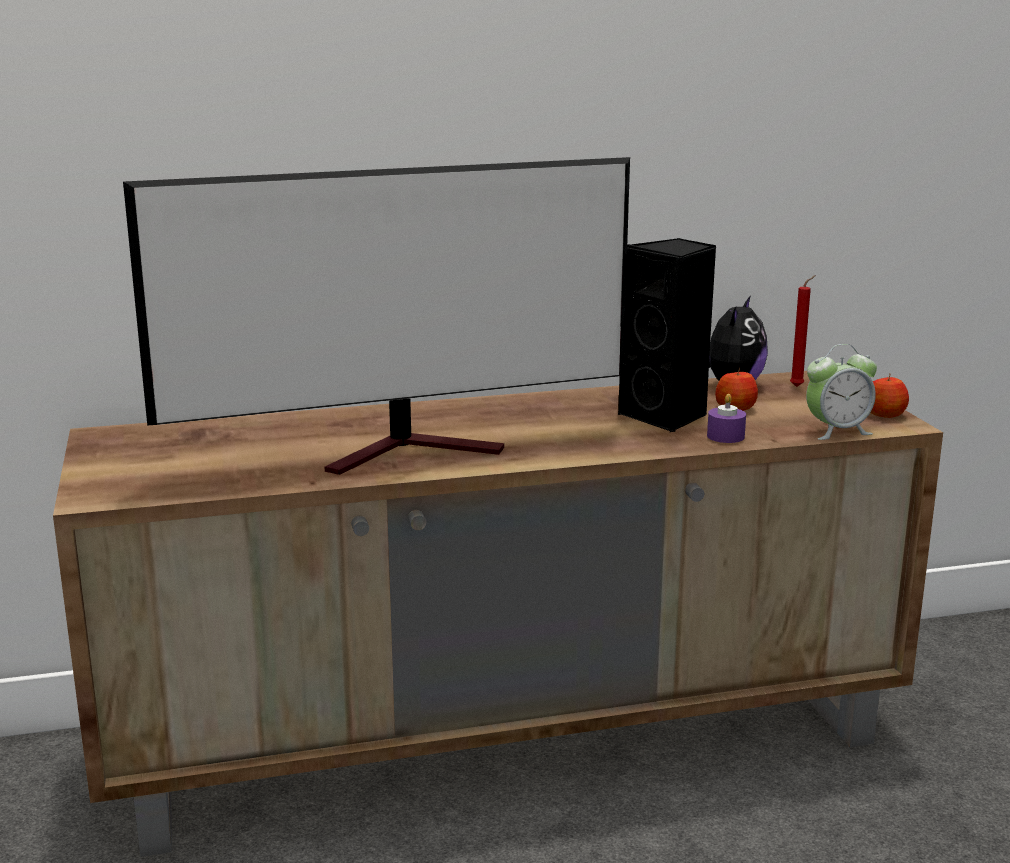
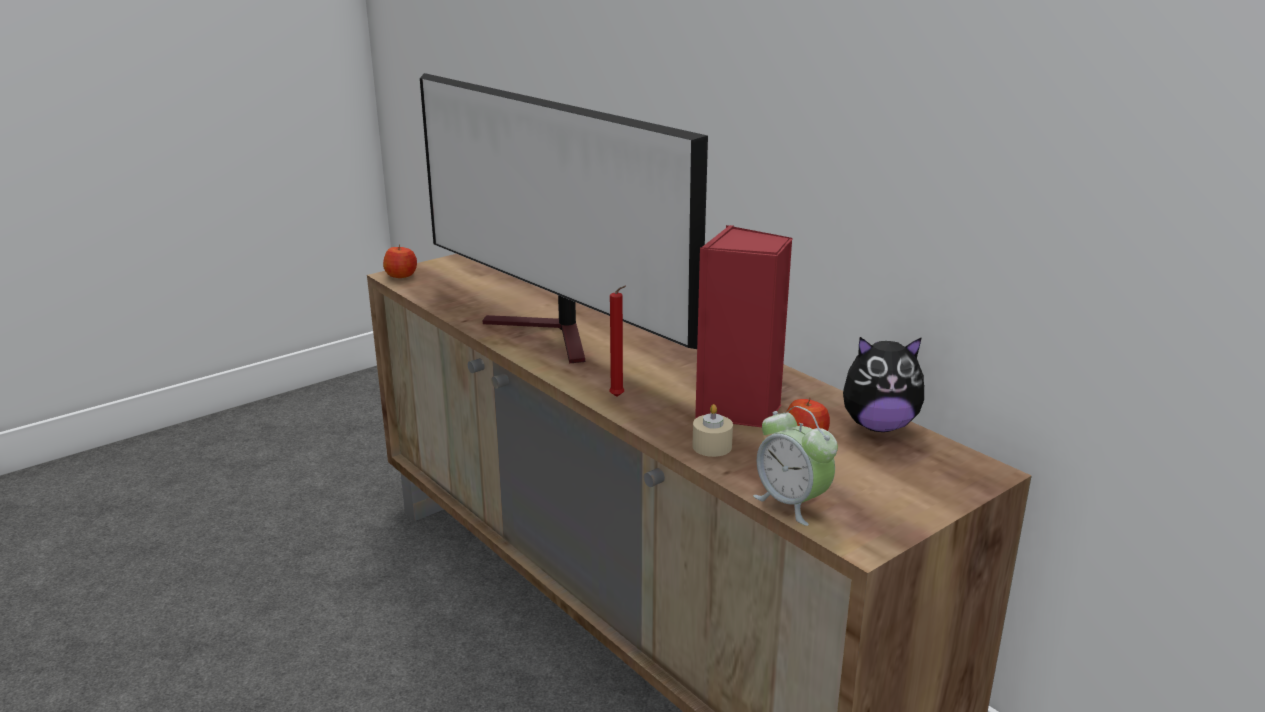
camera: 65 degrees right, 5 degrees up
(666, 416) = (739, 411): black speaker -> red speaker
(725, 436) = (712, 446): purple candle -> beige candle
(798, 386) = (925, 462): red candle -> red candle (618, 397)
(885, 414) = (887, 526): apple -> apple (401, 275)

